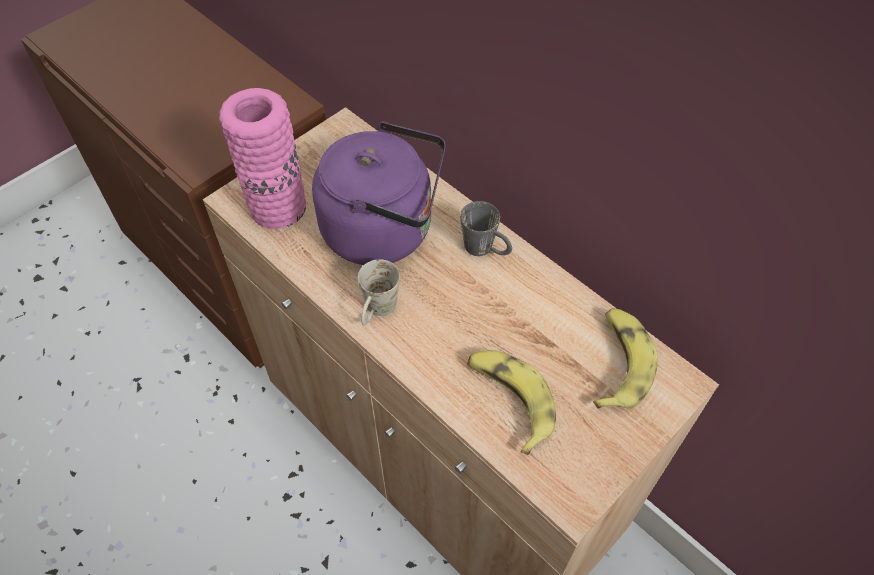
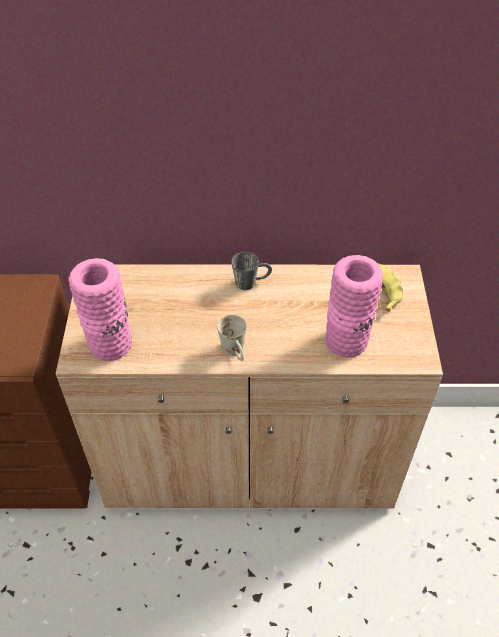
camera: 45 degrees left, 5 degrees down
(385, 230) = (187, 311): purple kettle -> none
(509, 400) = (346, 340): banana -> pink vase

